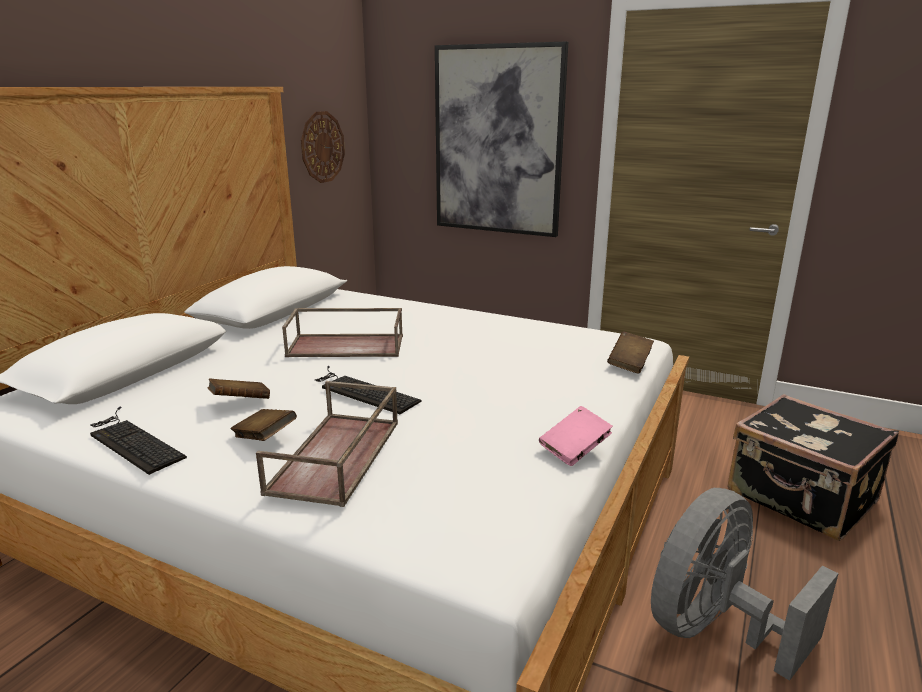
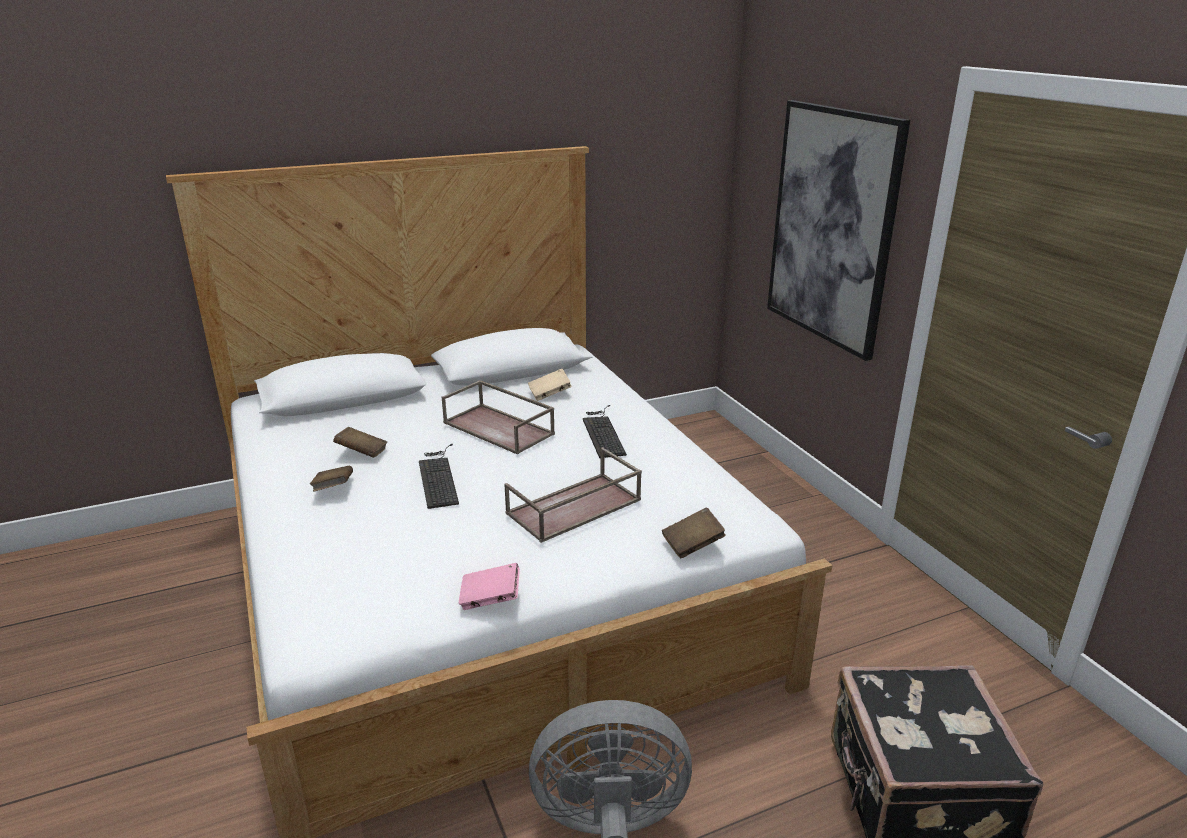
camera: 40 degrees right, 5 degrees up
(132, 441) = (273, 458): keyboard -> keyboard (603, 432)
(322, 147) = (651, 203): wall clock -> none
(337, 457) = (340, 524): brown tray -> brown tray (573, 508)
(342, 315) = (549, 394): none -> beige book

